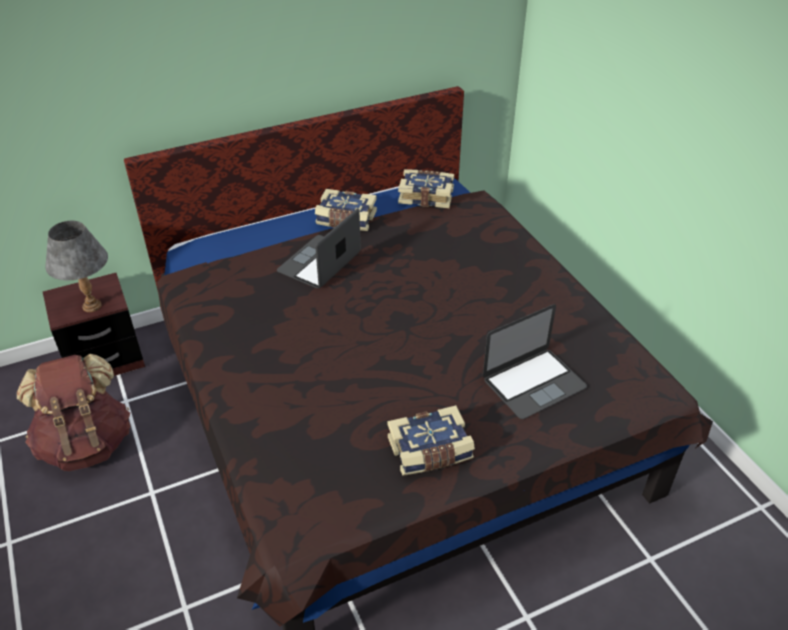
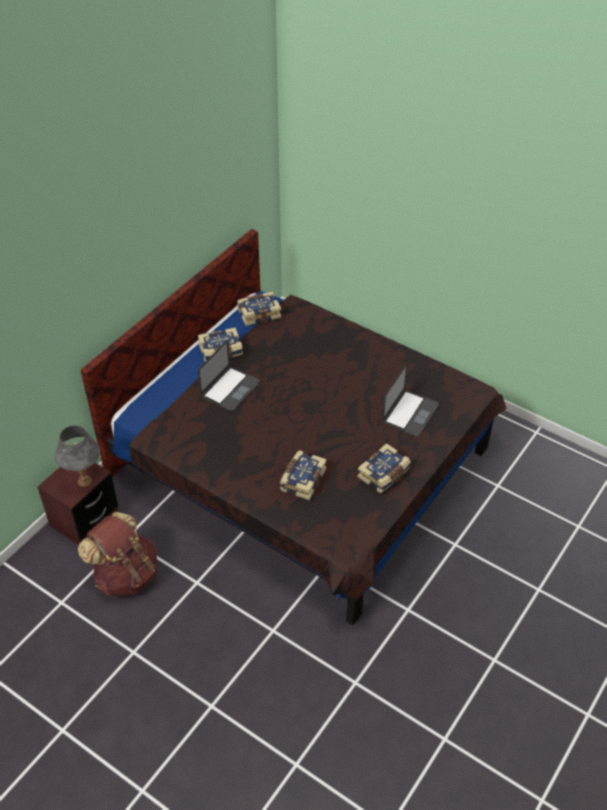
camera: 30 degrees left, 5 degrees up
(310, 407) = (302, 480): none -> book
(319, 262) = (230, 388): laptop -> laptop turned 150 degrees counterclockwise

